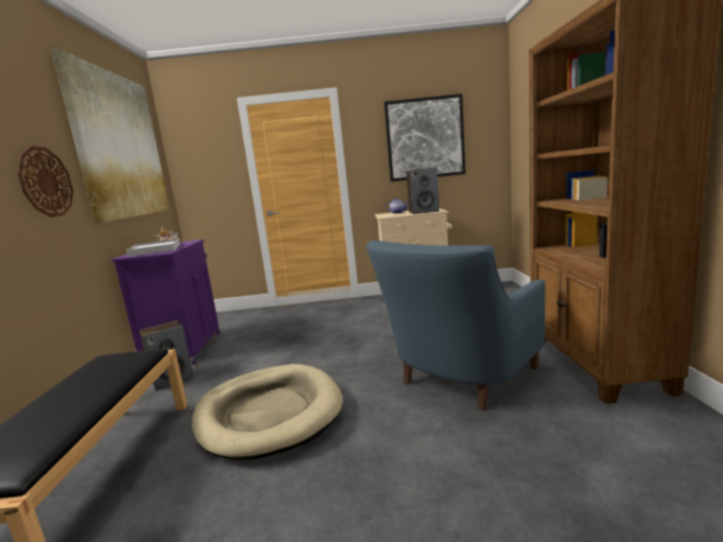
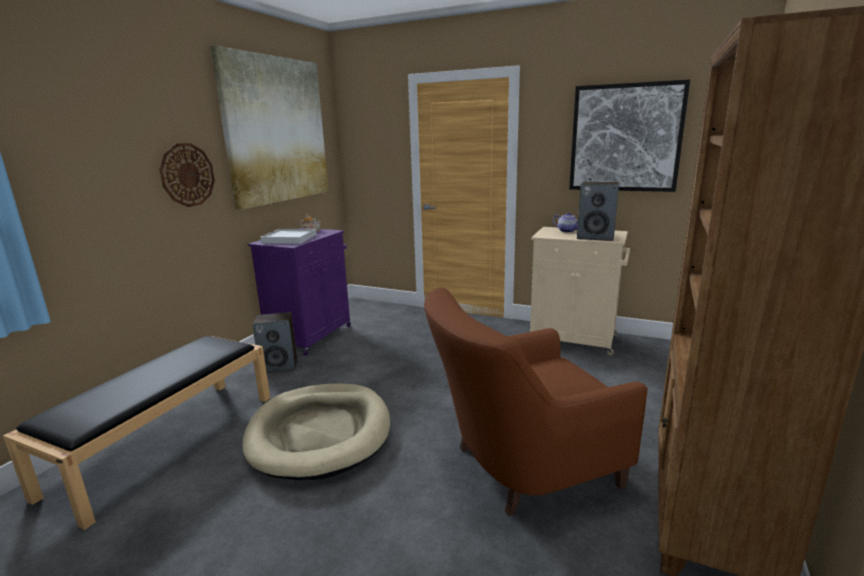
camera: 25 degrees right, 5 degrees up
(459, 379) = (520, 466): blue armchair -> brown armchair

